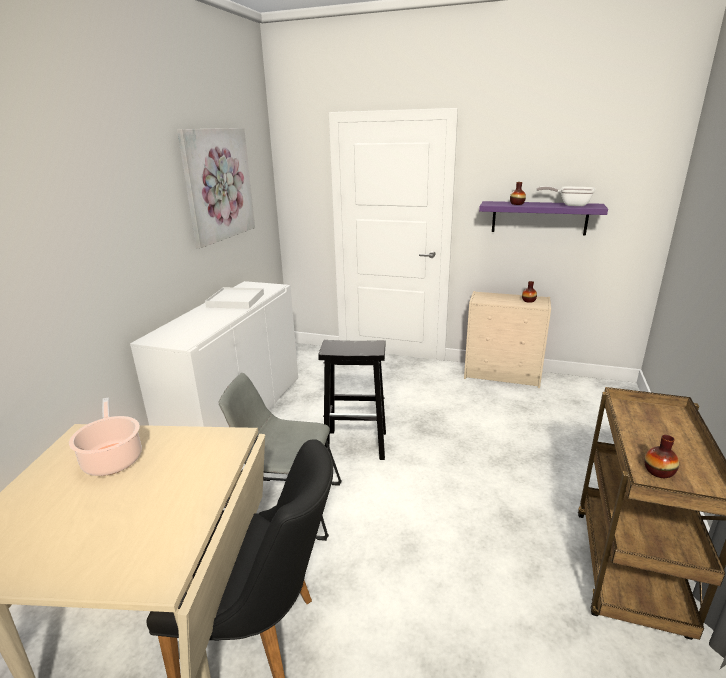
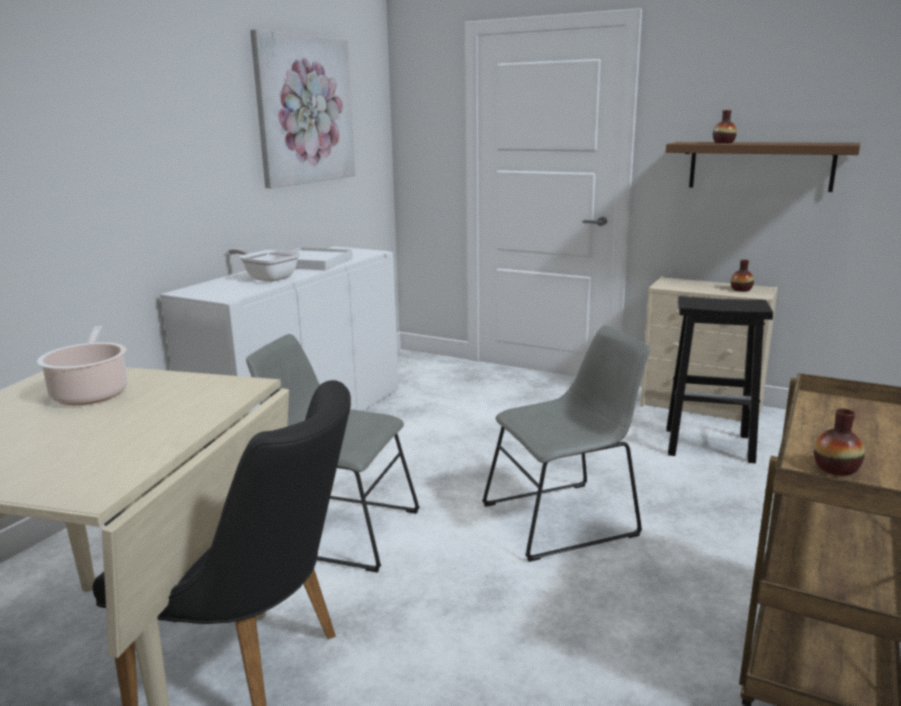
camera: 10 degrees right, 5 degrees down
(357, 444) = (456, 470): black stool -> black stool (710, 445)
(441, 477) = (565, 518): none -> grey chair
(539, 218) = (760, 166): purple shelf -> brown shelf
(570, 205) = (805, 143): frying pan -> frying pan (267, 278)

